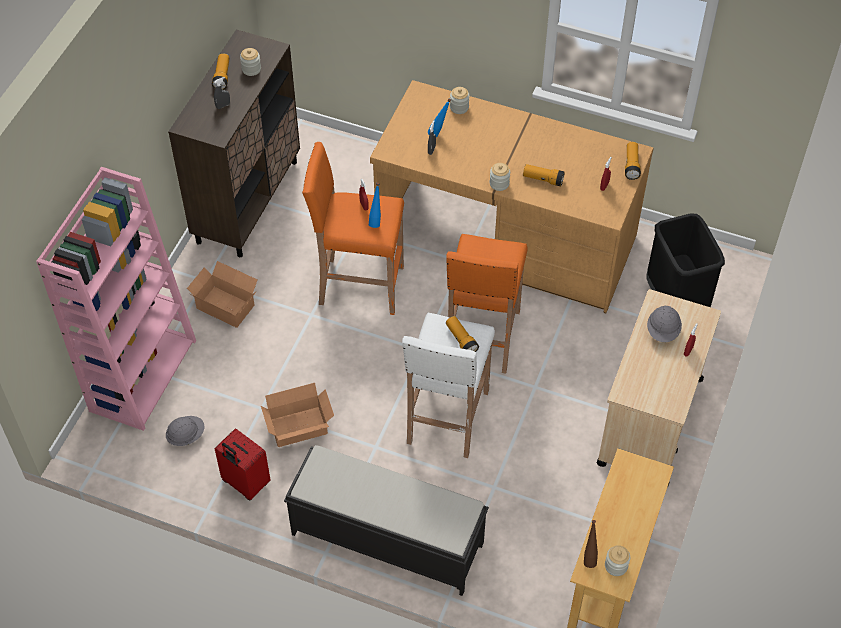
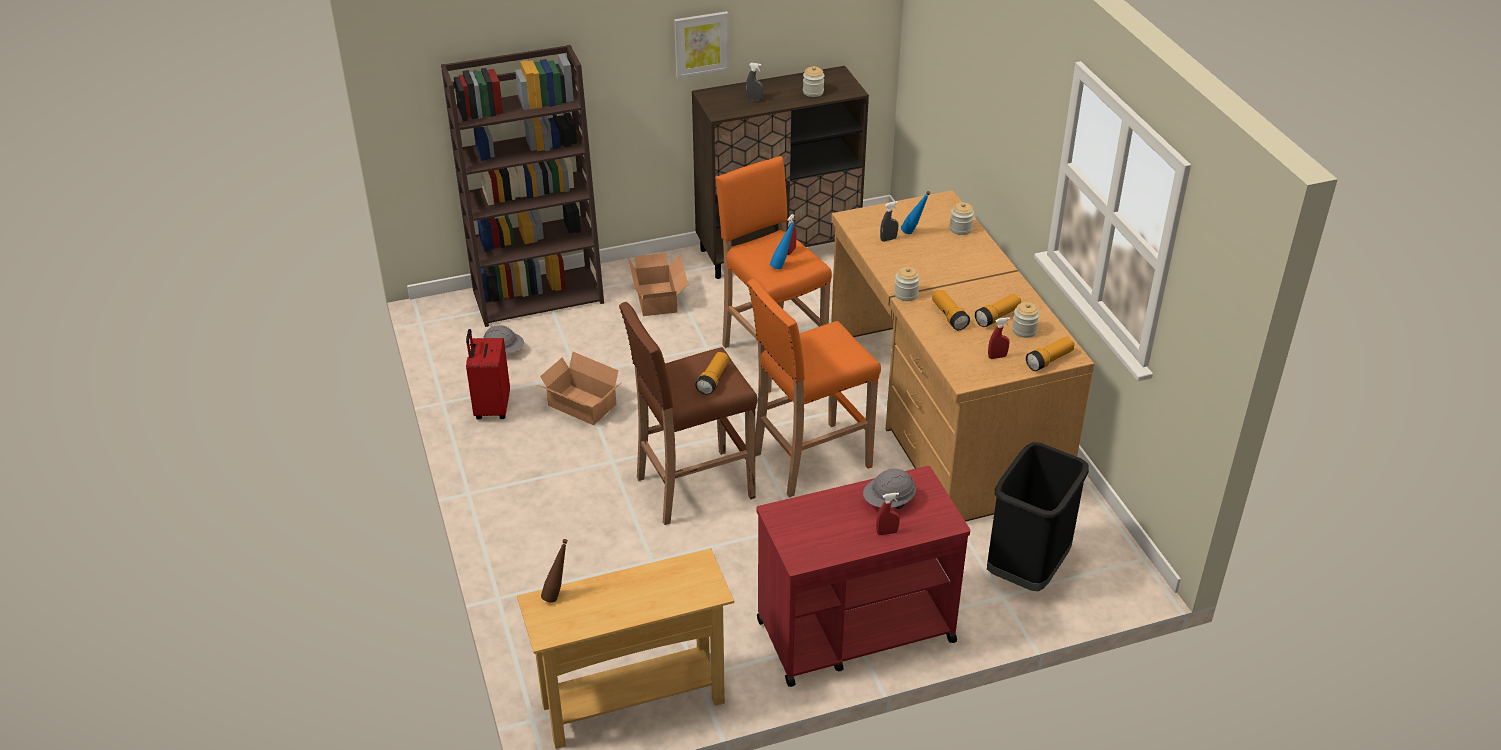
camera: 50 degrees right, 15 degrees down
(143, 374) = (539, 296): pink bookcase -> brown bookcase
(162, 90) = (701, 44): none -> picture
(222, 76) = (784, 84): flashlight -> flashlight (997, 317)
(386, 538) = (521, 521): black bench -> none
(446, 419) = (692, 488): white stool -> brown stool
(616, 566) = (566, 619): jar -> jar (1024, 330)
(649, 422) = (854, 631): beige cart -> red cart

